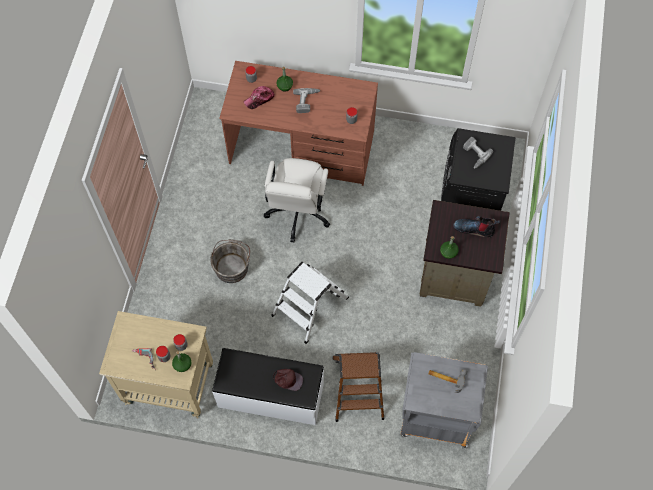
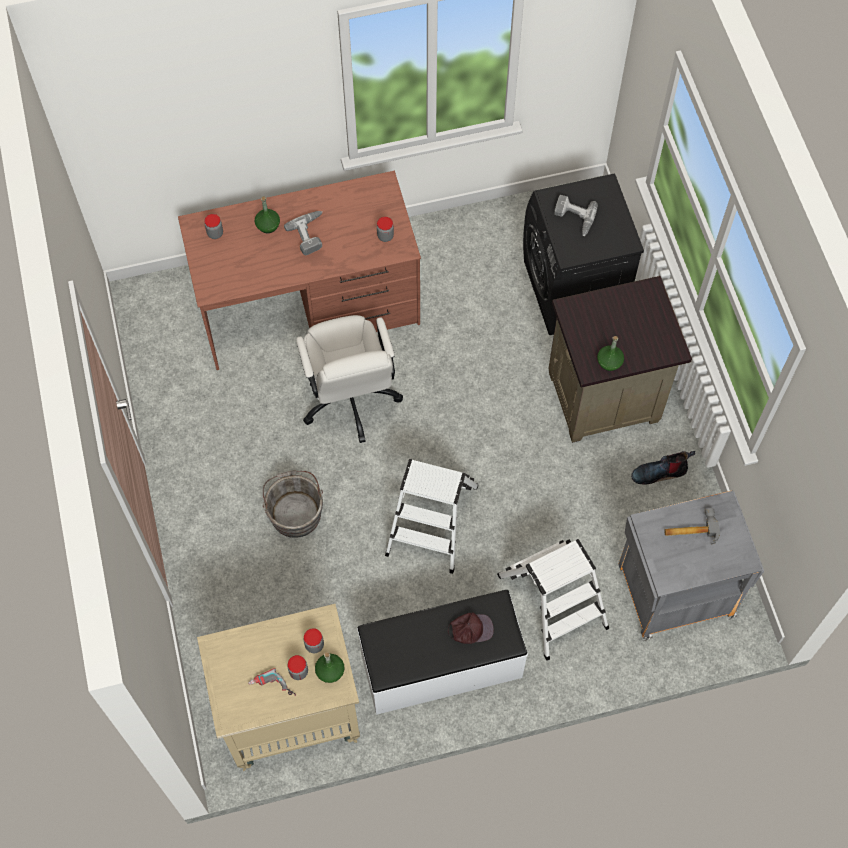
camera: 25 degrees left, 0 degrees up
(259, 99) = (241, 257): cap -> none
(358, 387) = (552, 601): brown step ladder -> white step ladder
(474, 229) = (627, 316): boot -> boot (659, 472)

